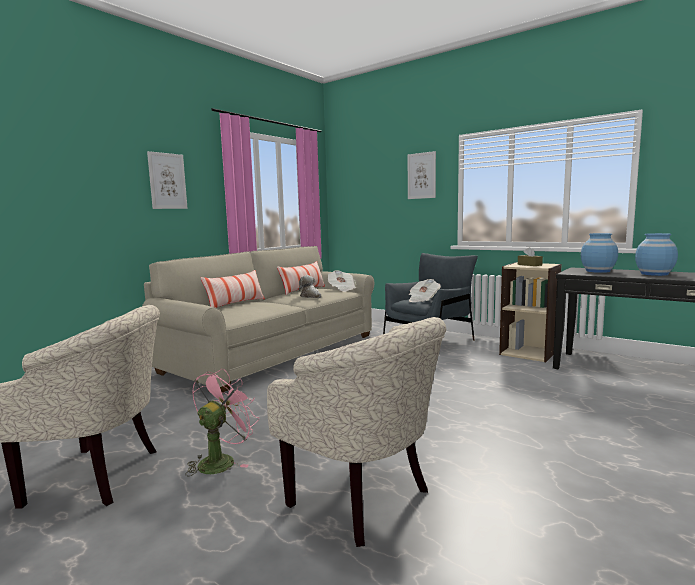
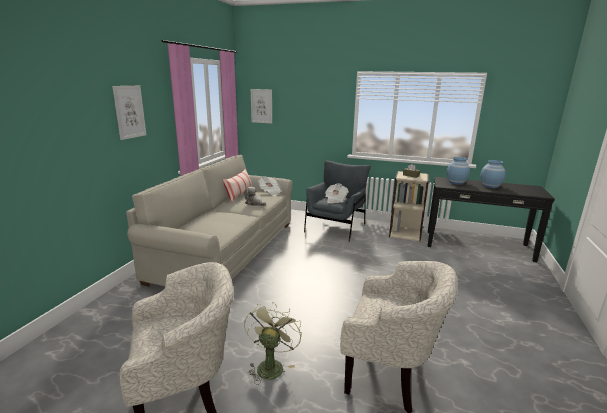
camera: 20 degrees left, 10 degrees up
(221, 460) = (270, 365): pink fan -> green fan
(235, 304) = (201, 218): pillow -> none
(421, 175) = (325, 99): picture -> picture (261, 106)

